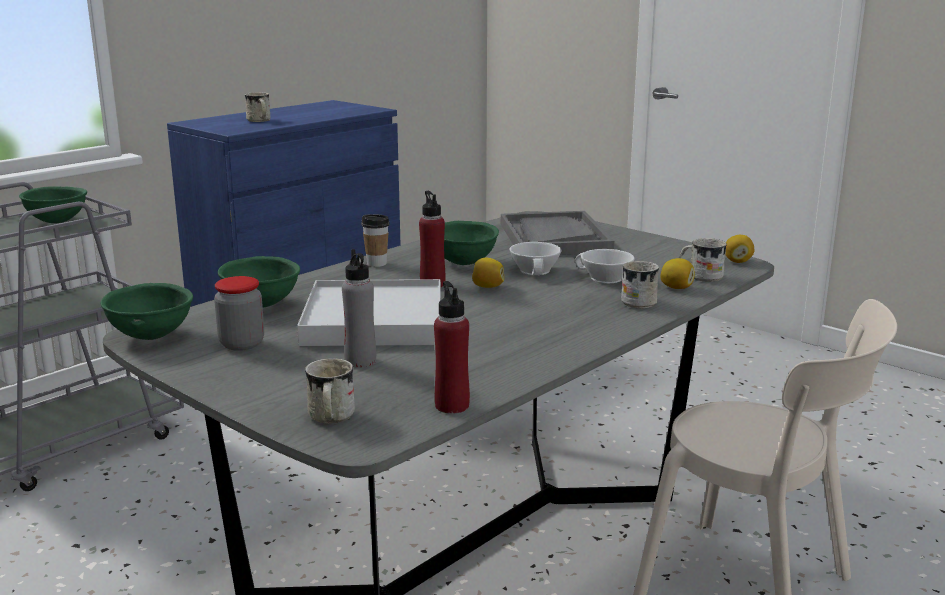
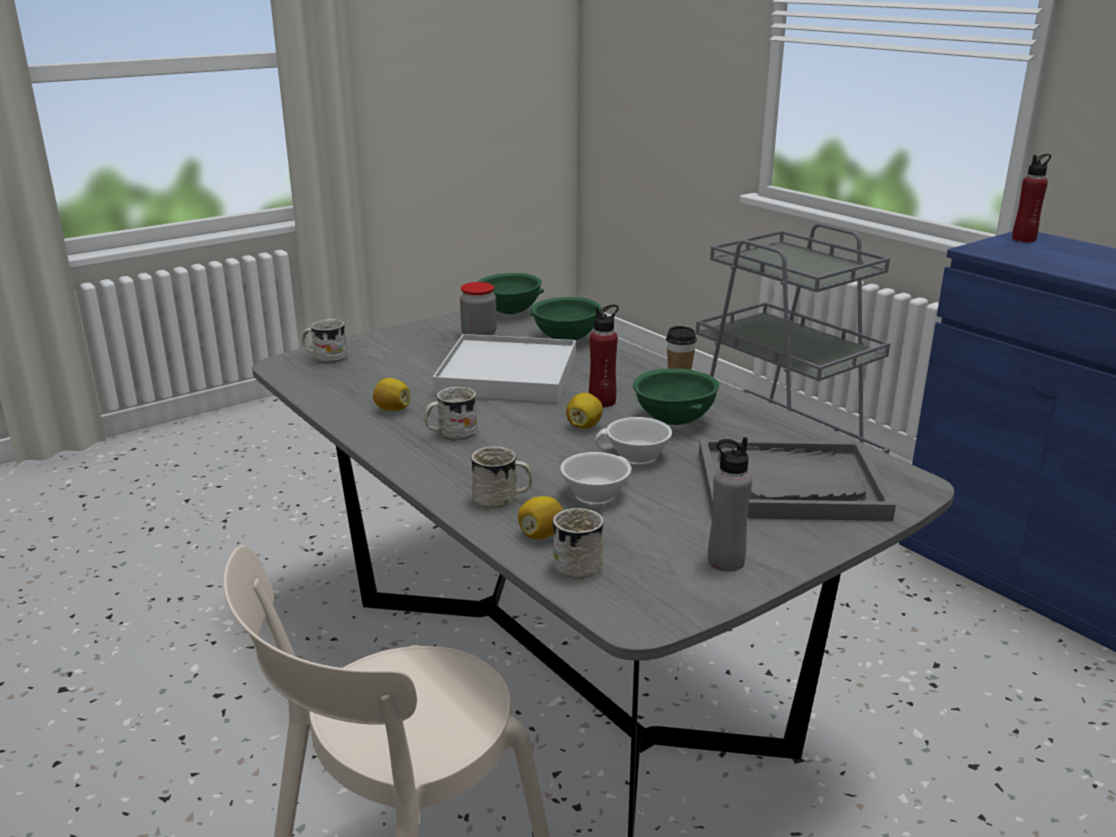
camera: 100 degrees right, 5 degrees up
(58, 221) = (816, 269): green bowl -> none
(259, 121) = (1061, 257): white mug -> white mug (451, 434)
(360, 361) = (418, 368): grey bottle -> grey bottle (725, 561)
(452, 405) = (311, 392): red bottle -> red bottle (1024, 239)
(737, 261) = (650, 615): lemon -> lemon (392, 409)

